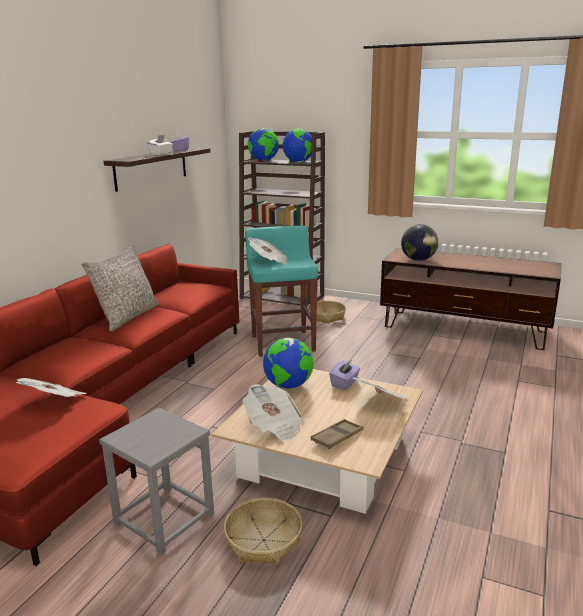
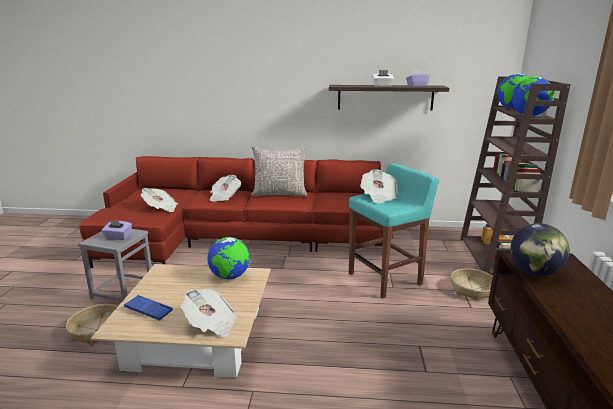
camera: 70 degrees right, 0 degrees up
(274, 426) = (164, 282): newspaper -> newspaper (224, 197)
(337, 437) = (149, 310): brown tray -> blue tray
(344, 383) = (242, 301): purple tissue box -> purple tissue box (118, 237)

